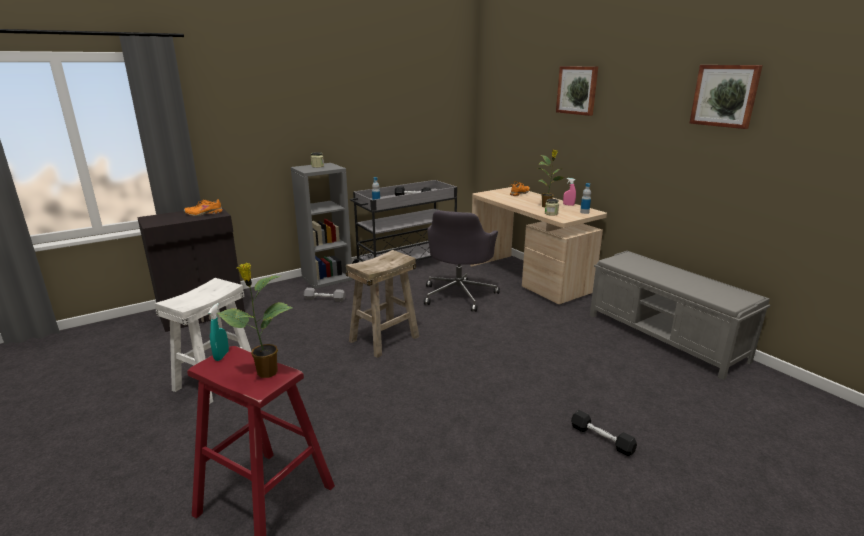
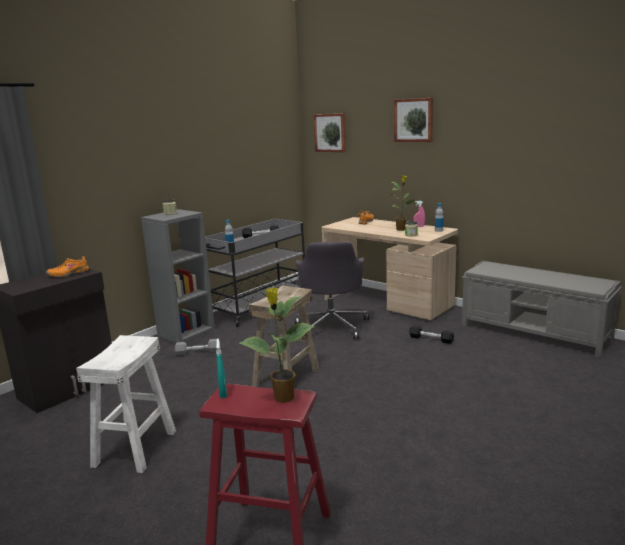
camera: 15 degrees left, 5 degrees down
(601, 439) = (537, 421): black dumbbell -> black dumbbell (431, 339)
(725, 96) = (556, 115): picture -> picture (330, 132)

